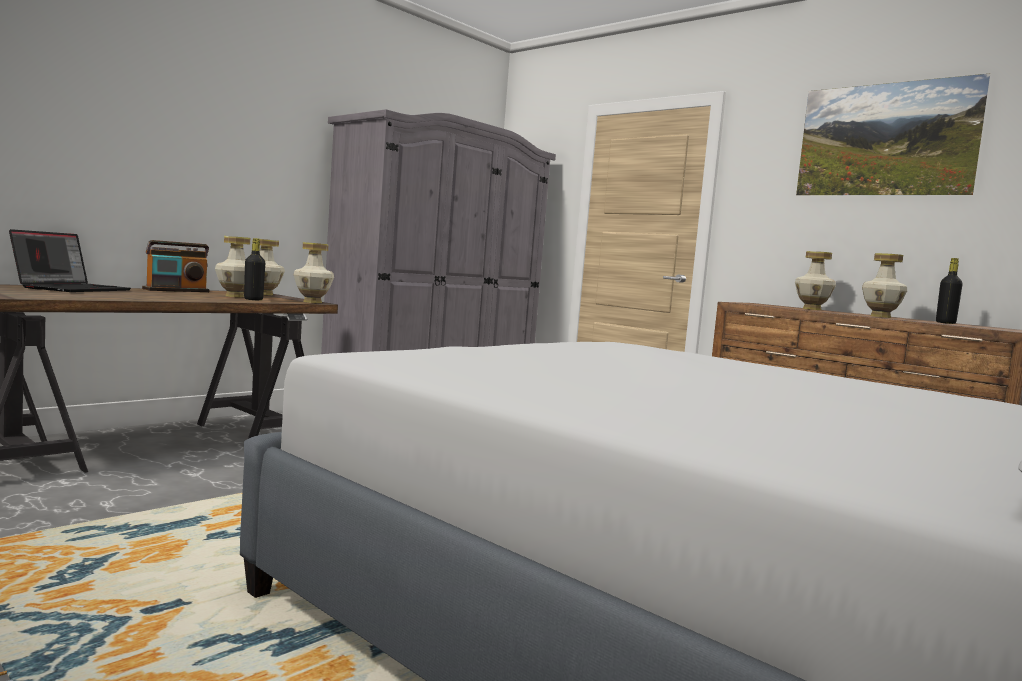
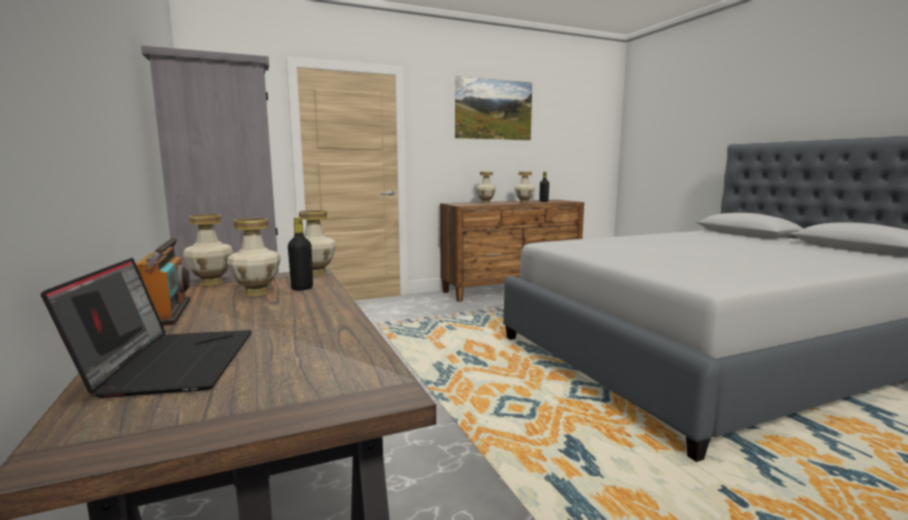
camera: 65 degrees left, 5 degrees up
(72, 289) = (171, 362): laptop -> laptop turned 45 degrees clockwise

